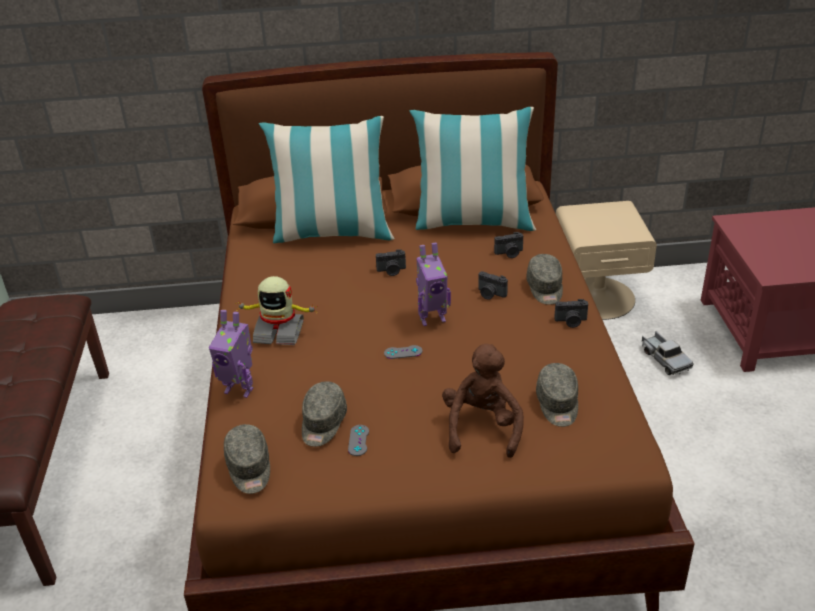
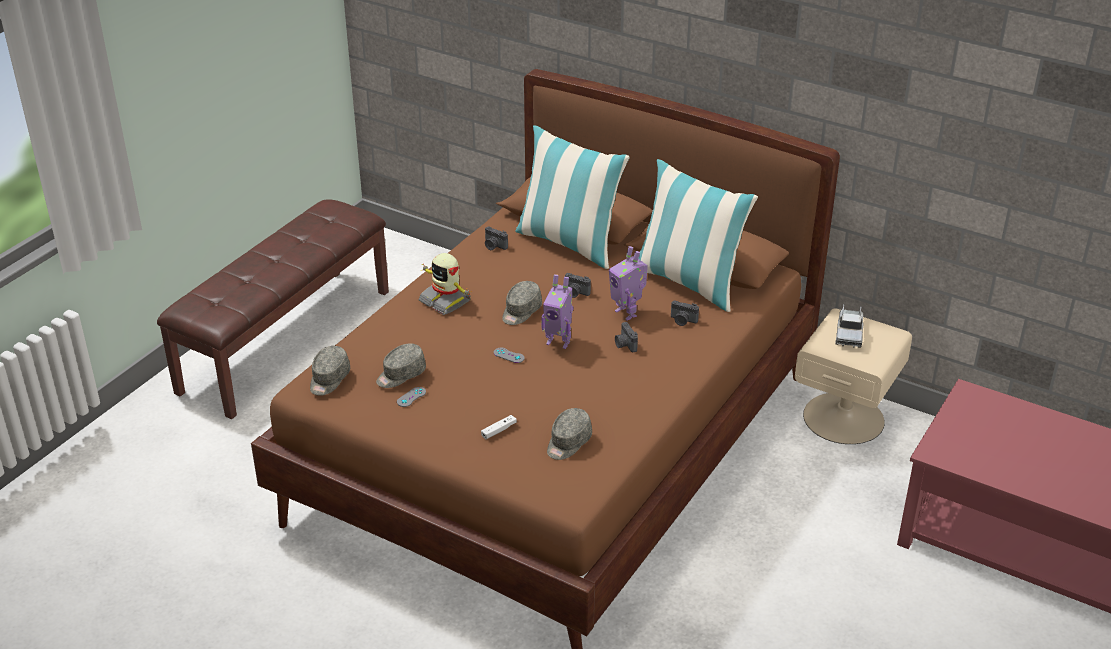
camera: 35 degrees right, 0 degrees up
(239, 389) = (378, 328): toy robot -> toy robot (627, 313)
(482, 427) = (499, 430): brown plush toy -> white game controller
(545, 288) = (672, 360): grey cap -> grey cap (521, 311)
(571, 321) = (657, 394): camera -> camera (494, 246)
(664, 359) = (836, 498): toy truck -> toy truck (849, 333)

